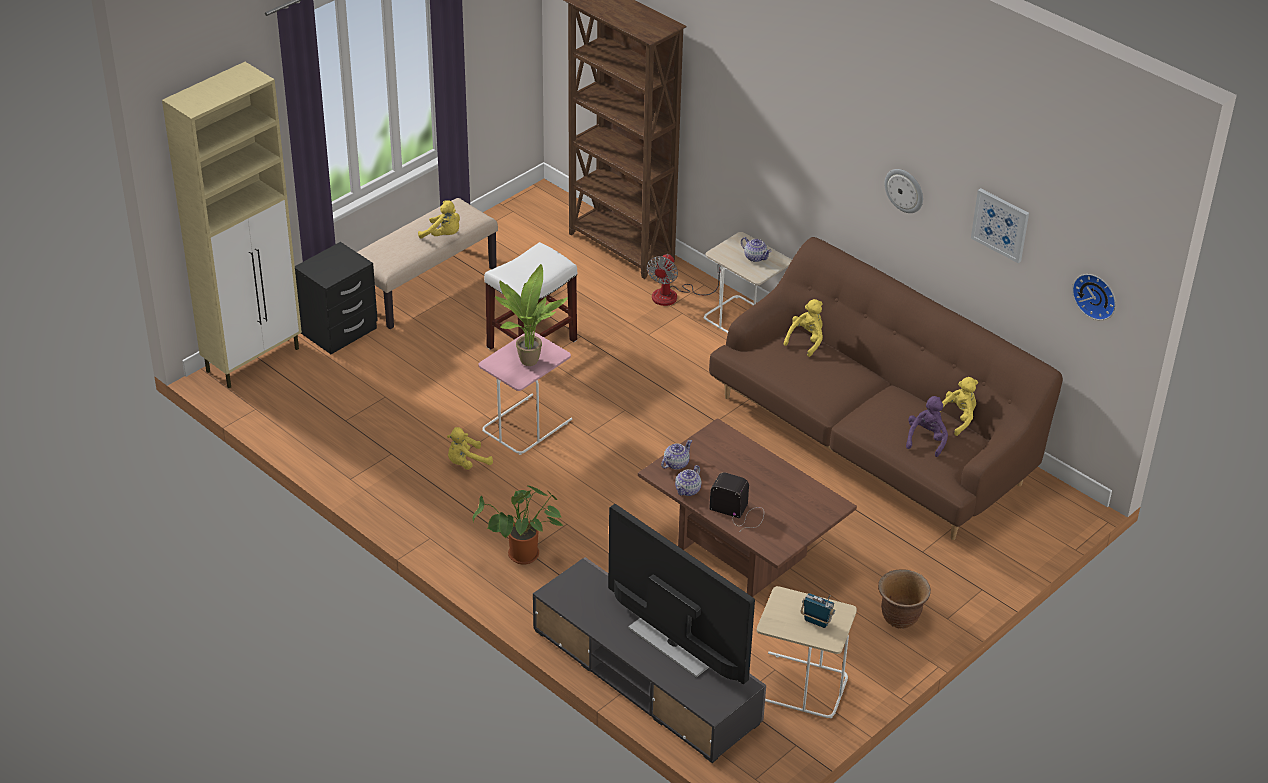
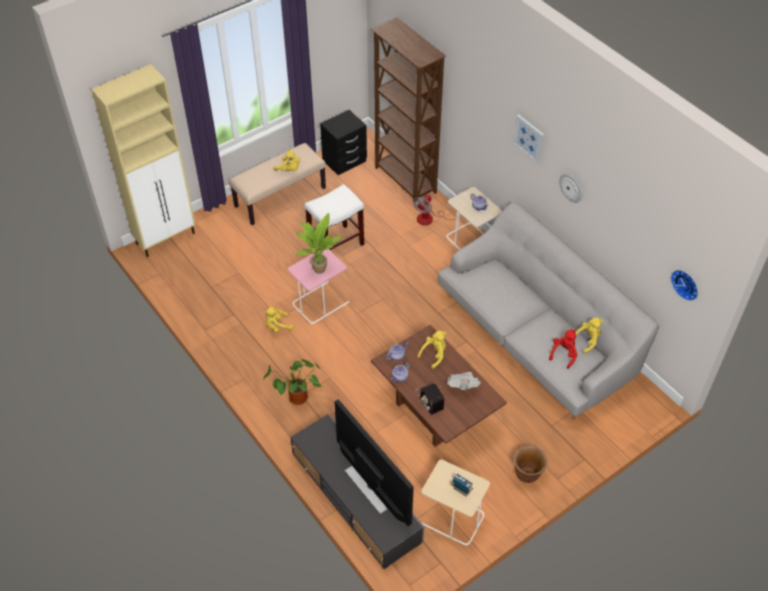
camera: 10 degrees right, 10 degrees up
(339, 331) = (221, 223): black nightstand -> black nightstand (344, 161)
(739, 512) = (429, 398): radio -> radio turned 150 degrees counterclockwise
(787, 492) = (463, 385): none -> newspaper
(806, 341) = (500, 270): yellow plush toy -> yellow plush toy (434, 354)
(873, 438) = (536, 336): brown sofa -> grey sofa
(926, 439) = (563, 354): purple plush toy -> red plush toy
(1000, 224) = (629, 224): picture -> picture (529, 138)

